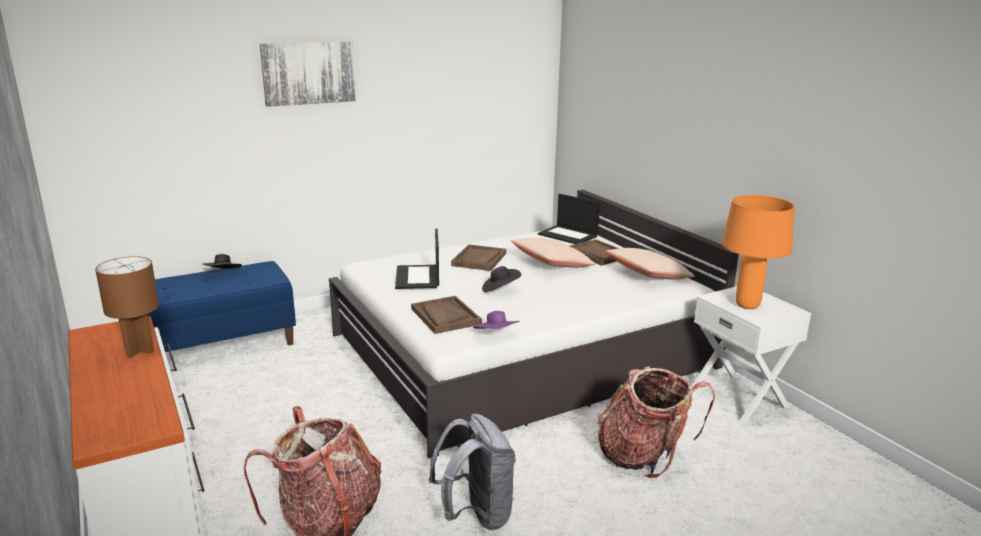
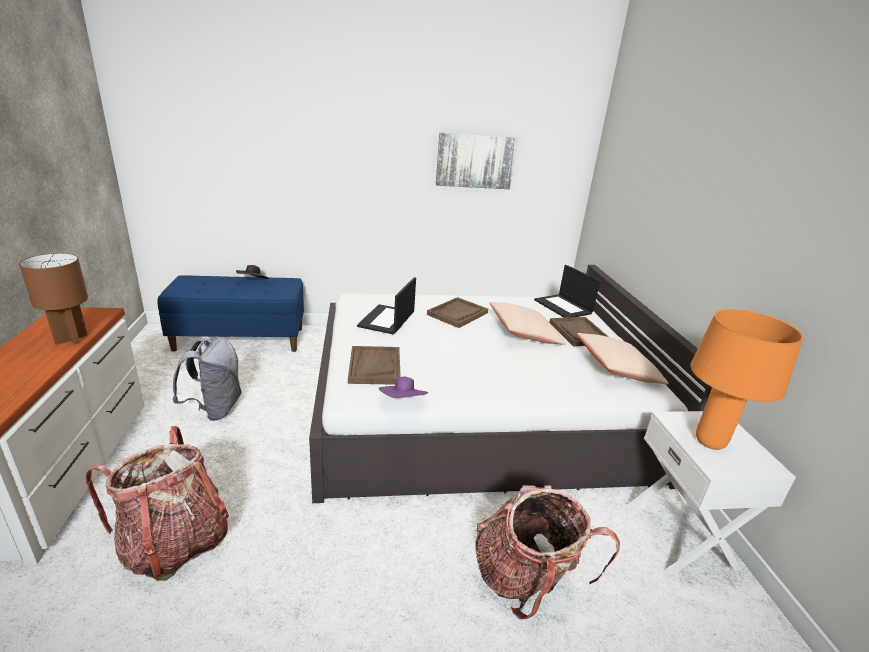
camera: 20 degrees right, 5 degrees up
(308, 73) = (344, 117): picture -> picture (475, 161)
(476, 515) = (305, 591): grey backpack -> grey backpack (215, 409)
(500, 289) = (451, 350): black hat -> none

